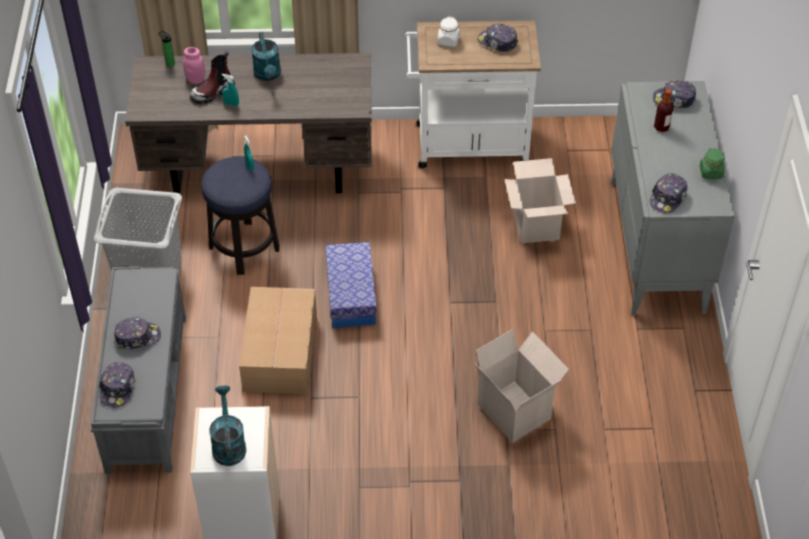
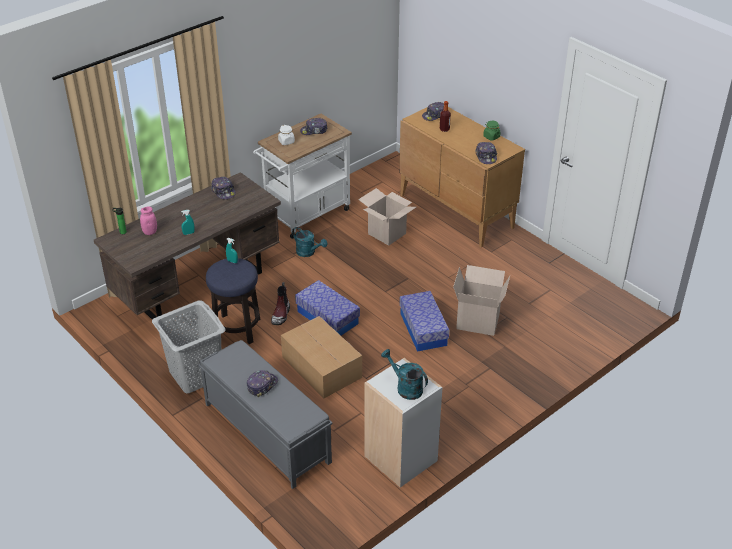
camera: 40 degrees left, 10 degrees down
(118, 388) = (283, 417): cap -> cap (223, 191)
(213, 92) = (169, 233): boot -> boot (281, 314)
(268, 75) = (193, 209): turquoise watering can -> turquoise watering can (308, 252)
(439, 379) = (423, 329): none -> storage box
(656, 246) = (456, 211): grey cabinet -> brown cabinet

